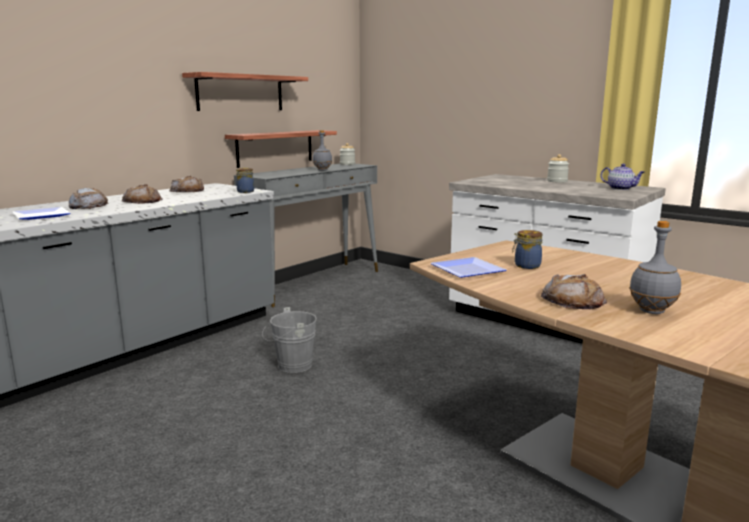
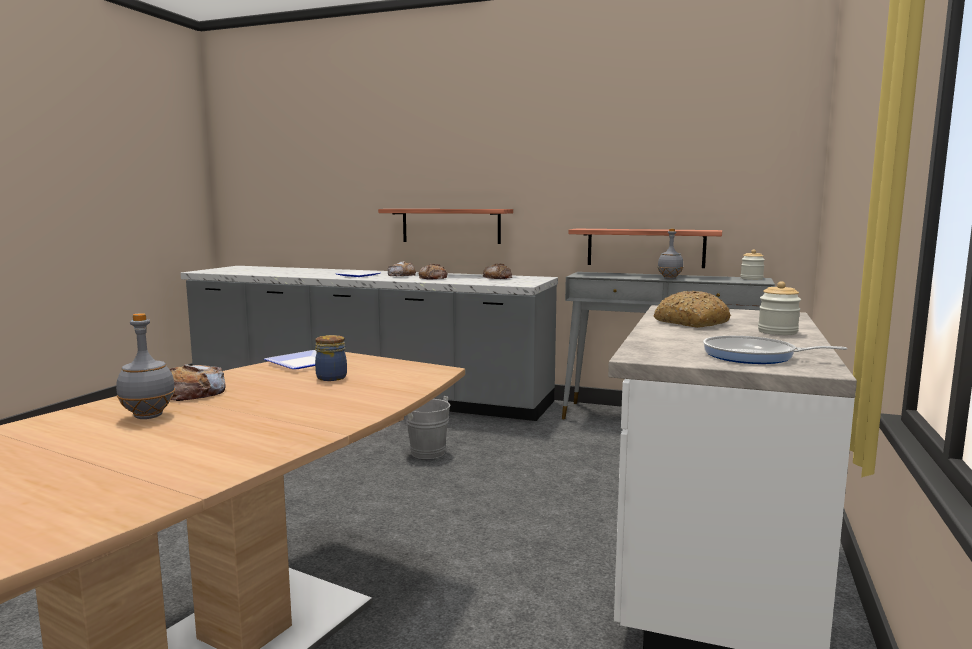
camera: 70 degrees right, 5 degrees down
(240, 93) = (601, 185): shelf -> shelf (451, 225)
(245, 191) = (514, 284): jar -> none
(523, 184) = (690, 322): none -> bread
(621, 189) = (754, 356): teapot -> frying pan

